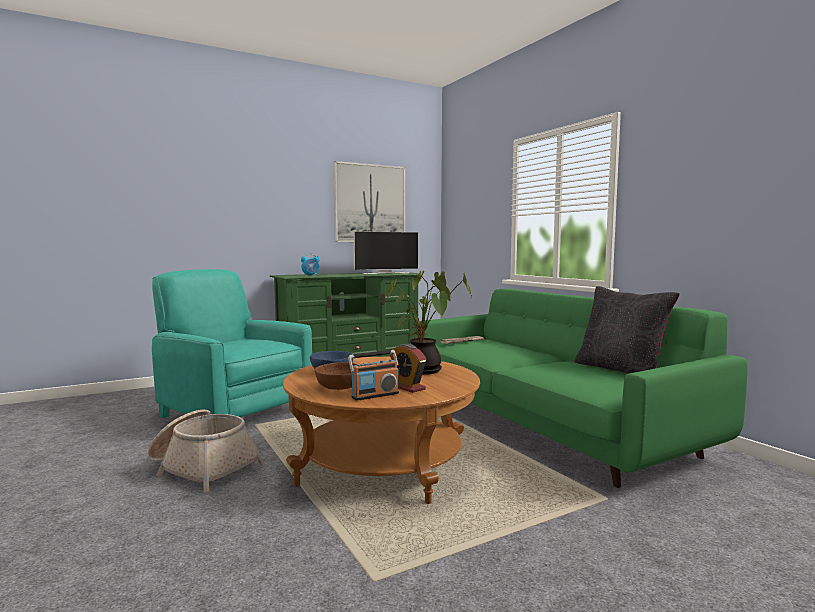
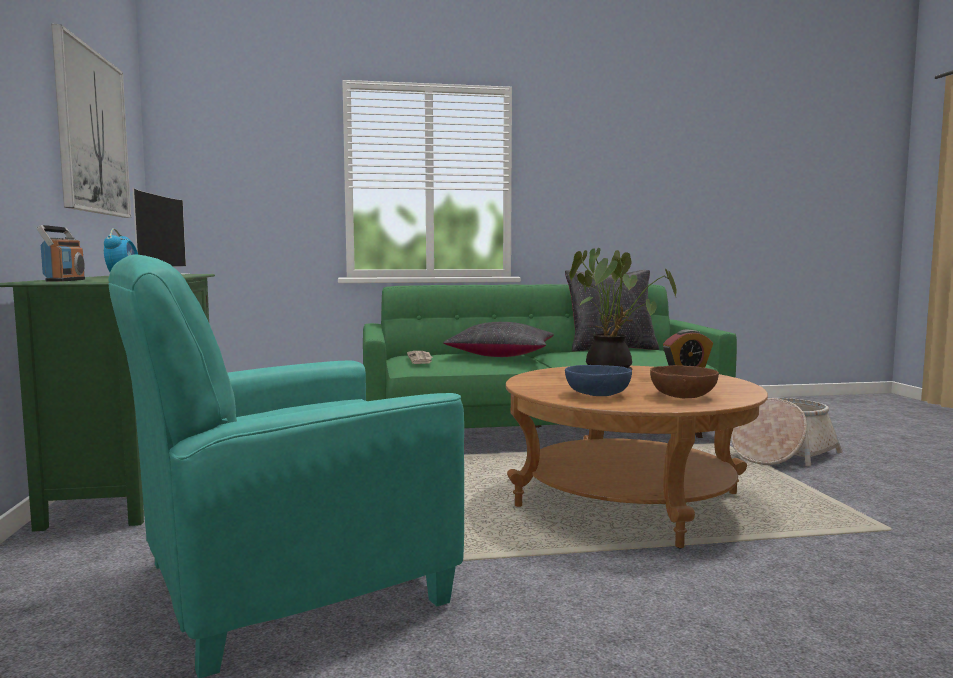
camera: 70 degrees left, 0 degrees up
(203, 467) = (590, 612): basket -> basket (781, 454)
(375, 395) = (720, 390): radio -> radio (65, 280)
(512, 351) = (501, 355): none -> black pillow

